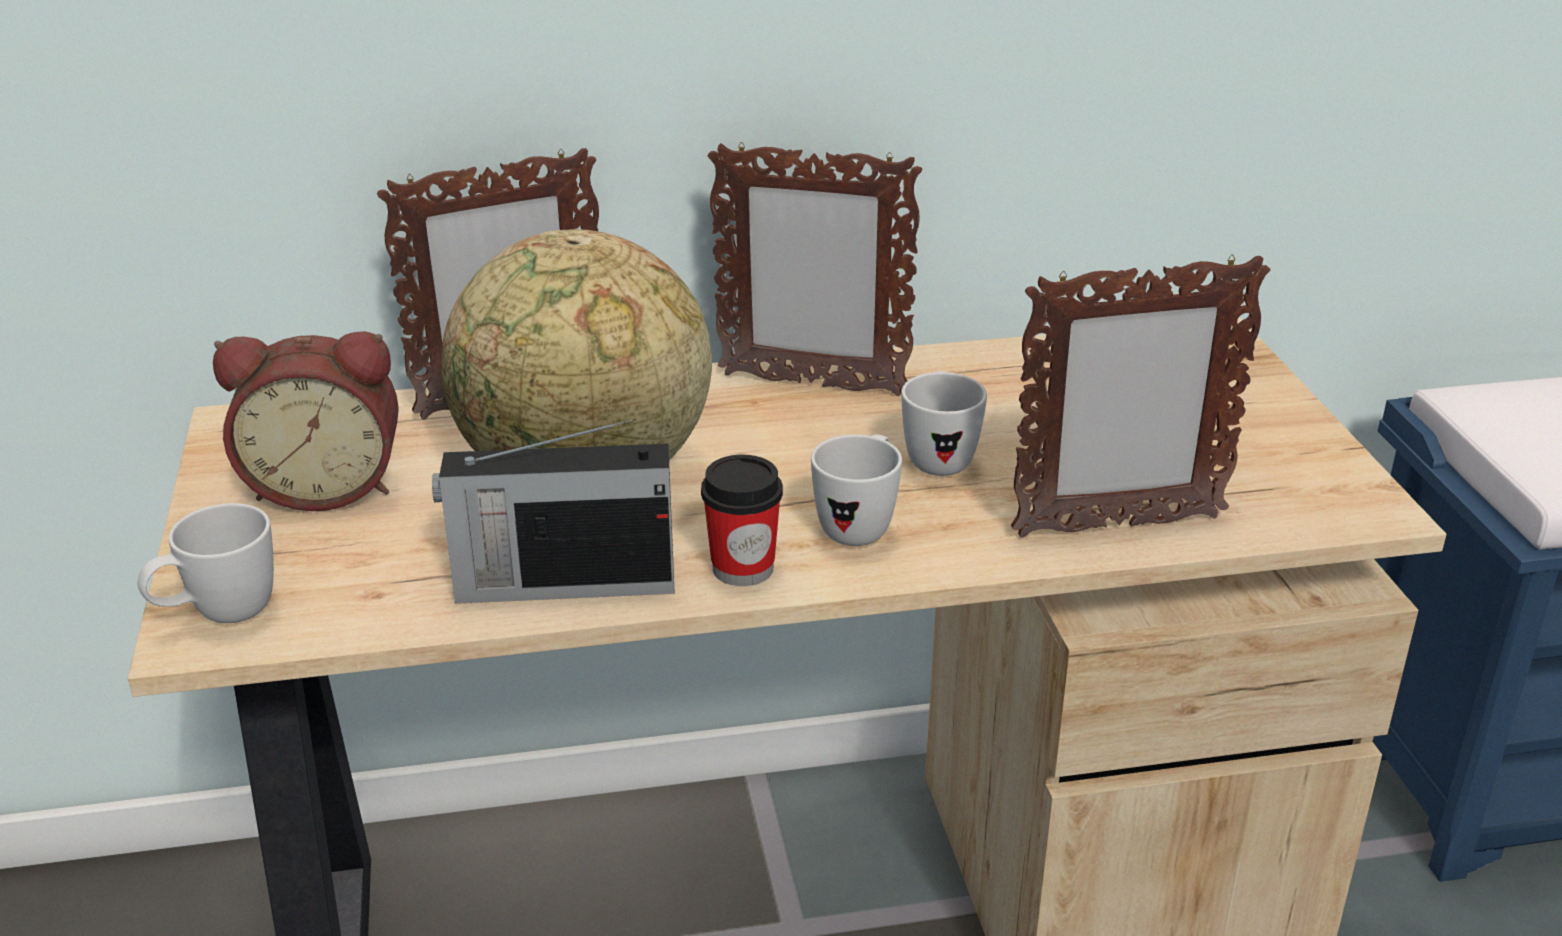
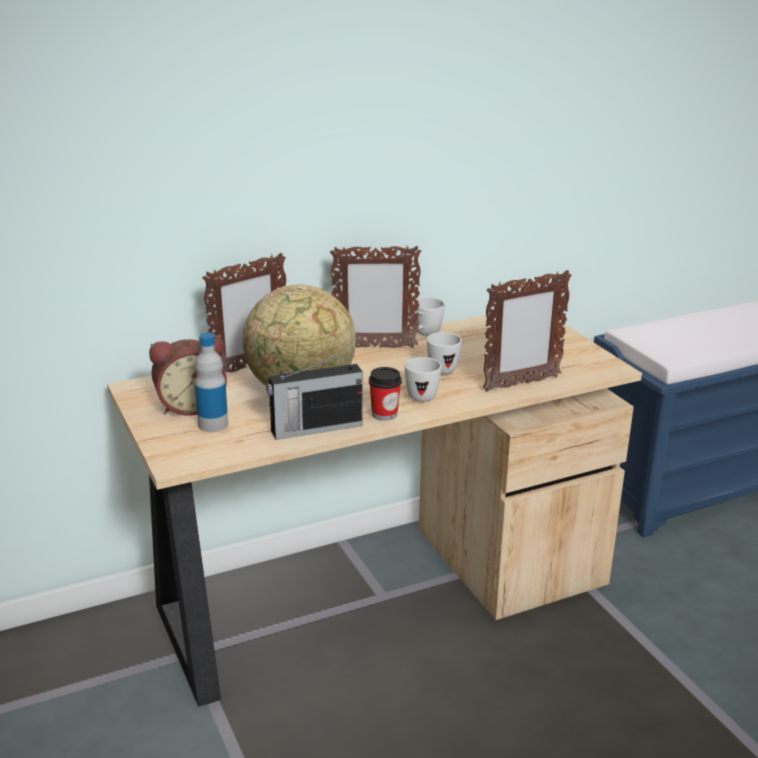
camera: 15 degrees left, 5 degrees down
(218, 616) = (179, 456): white mug -> white mug (424, 335)
(343, 542) = (213, 425): none -> bottle

